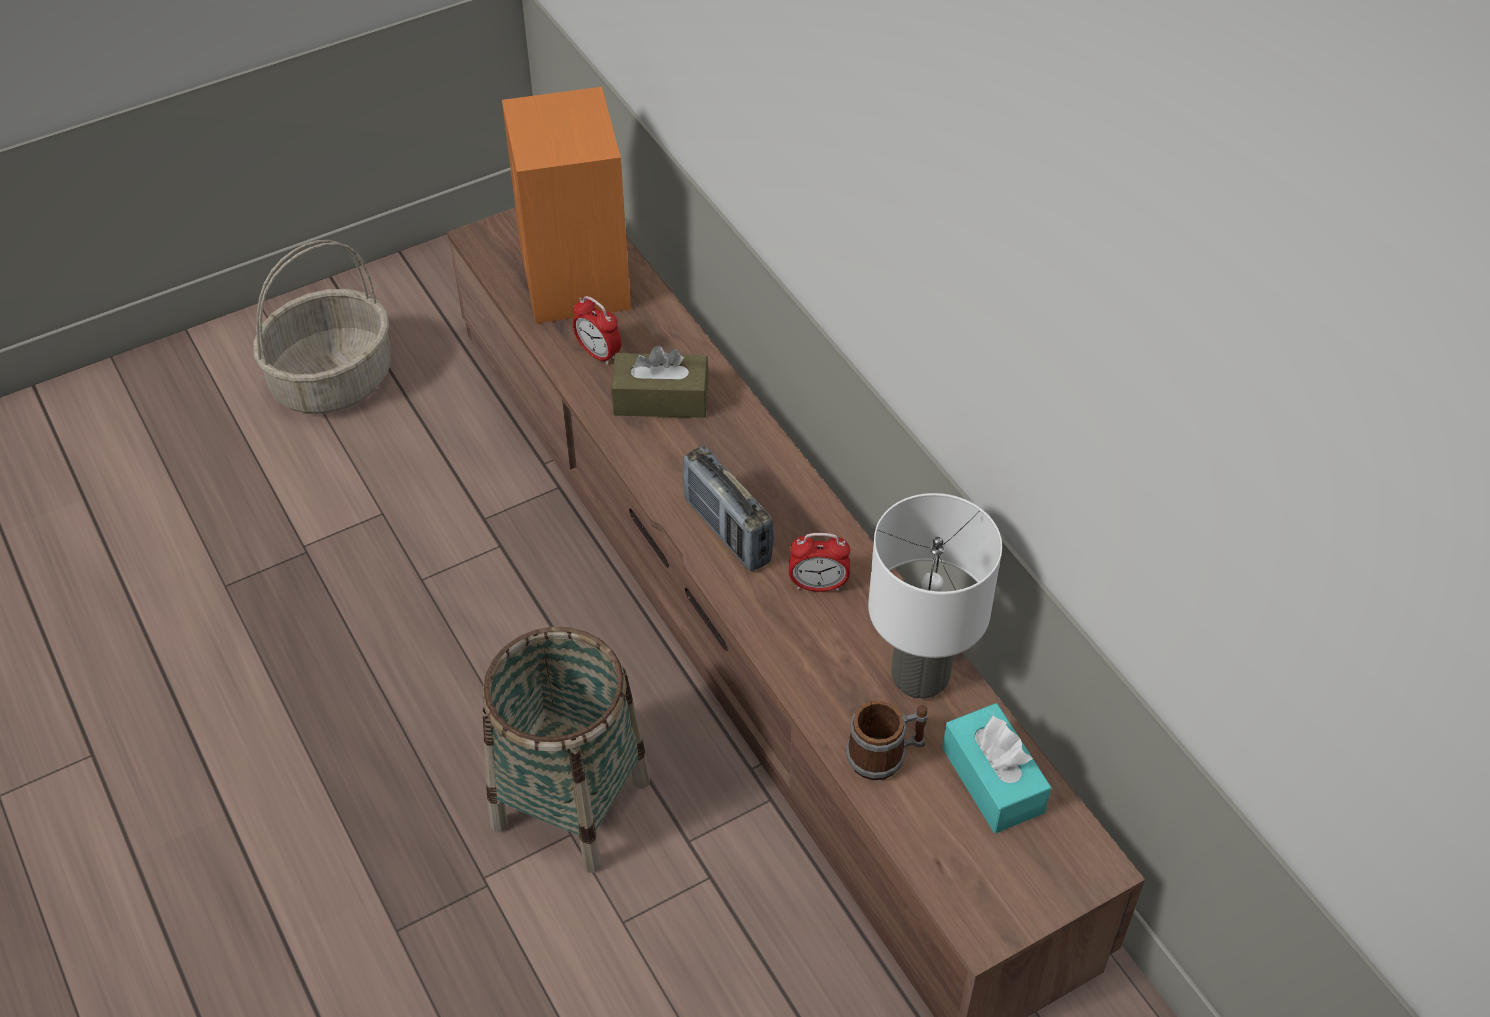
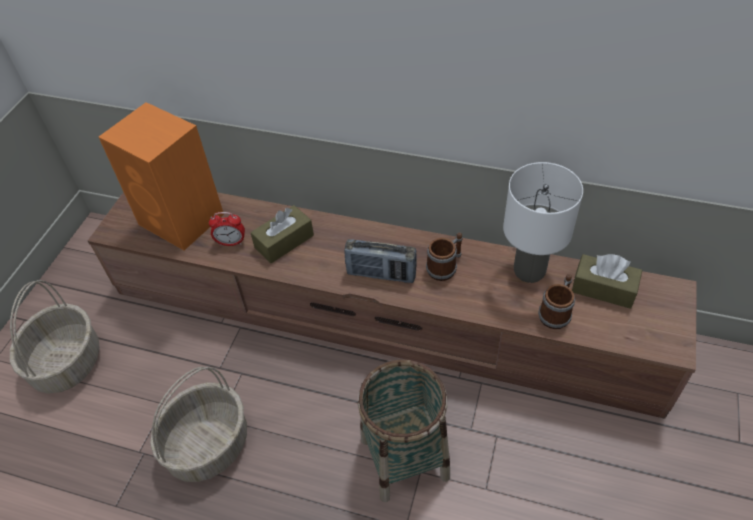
camera: 40 degrees left, 0 degrees up
(379, 599) = (208, 444): none -> basket
(818, 585) = (445, 267): alarm clock -> mug
(993, 780) = (603, 289): turquoise tissue box -> brown tissue box

